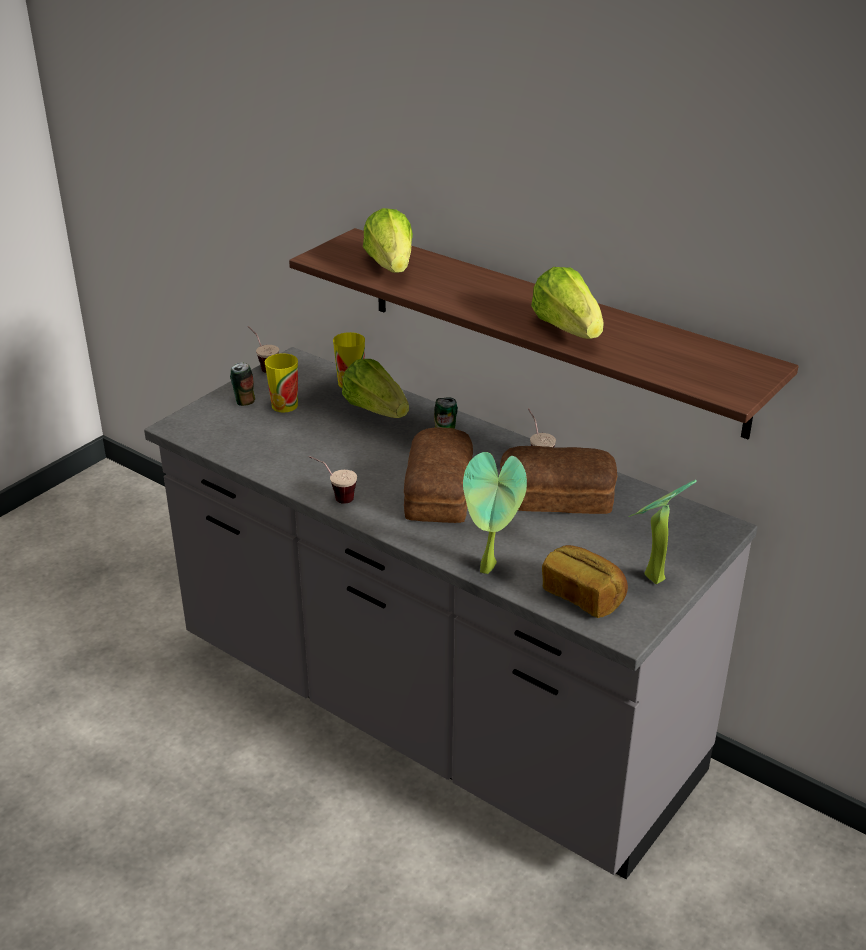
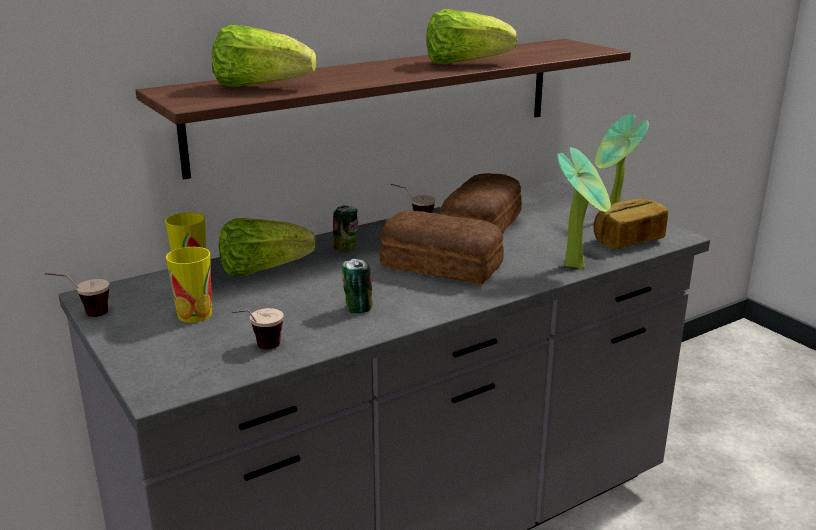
camera: 70 degrees left, 10 degrees down
(244, 401) = (153, 337): can -> can (357, 308)
(334, 497) = (414, 313): cup -> cup (259, 350)

